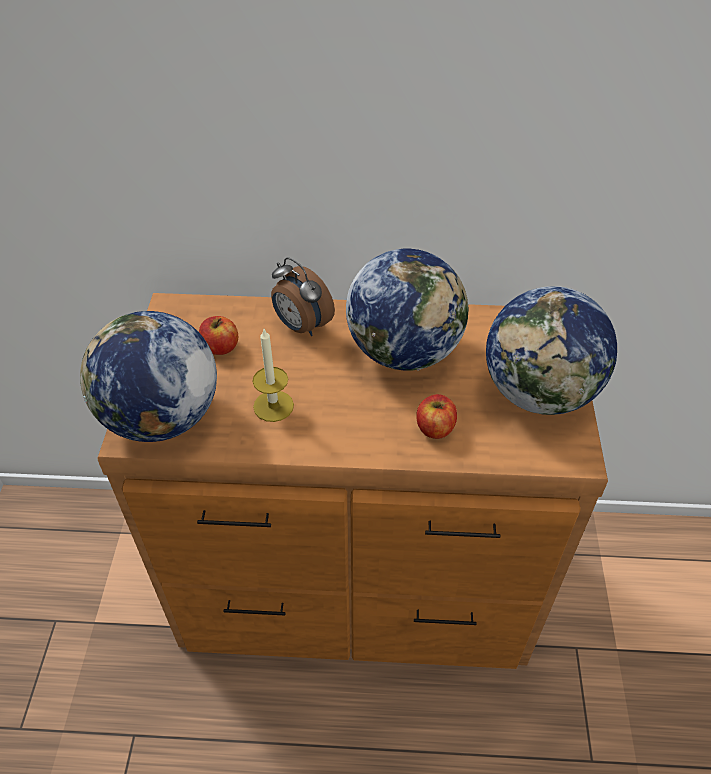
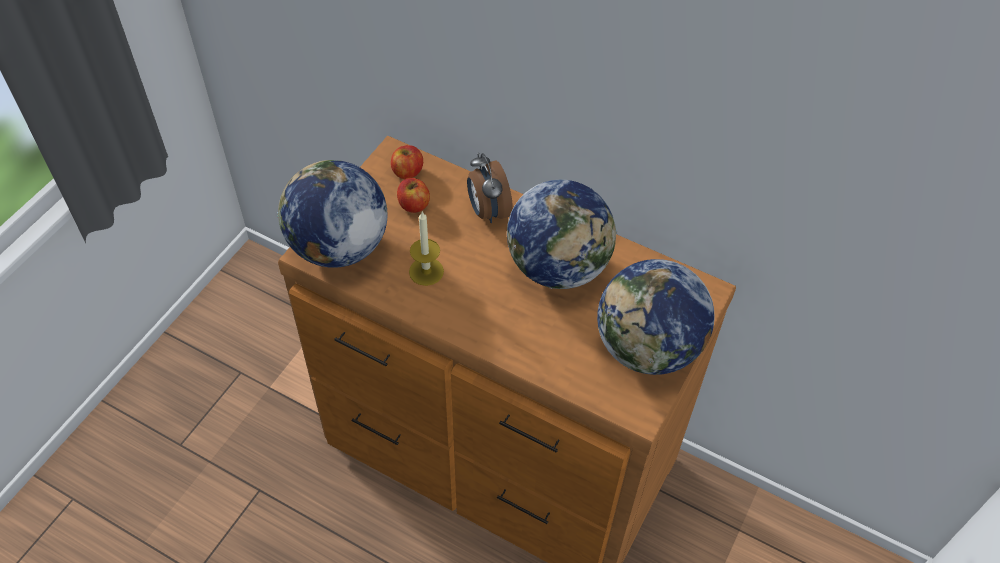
camera: 25 degrees right, 5 degrees up
(435, 428) = (541, 341): apple -> apple (407, 172)

